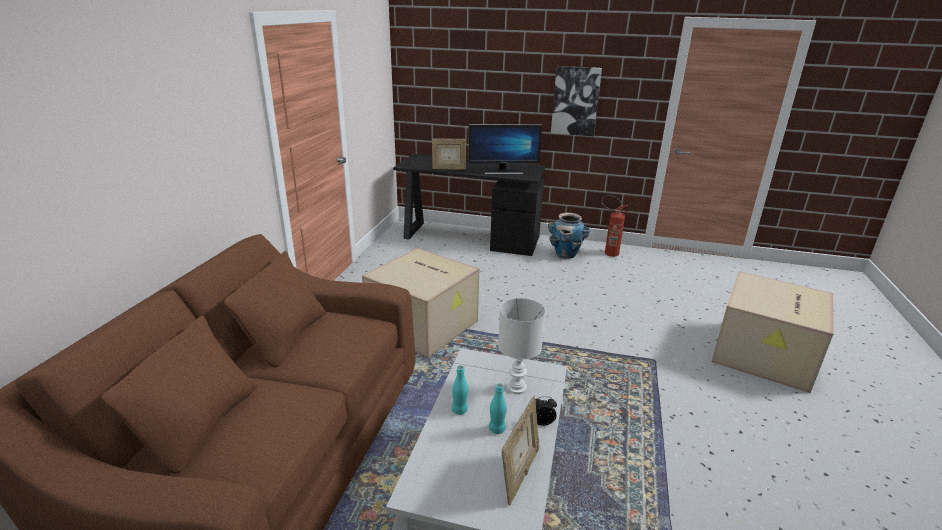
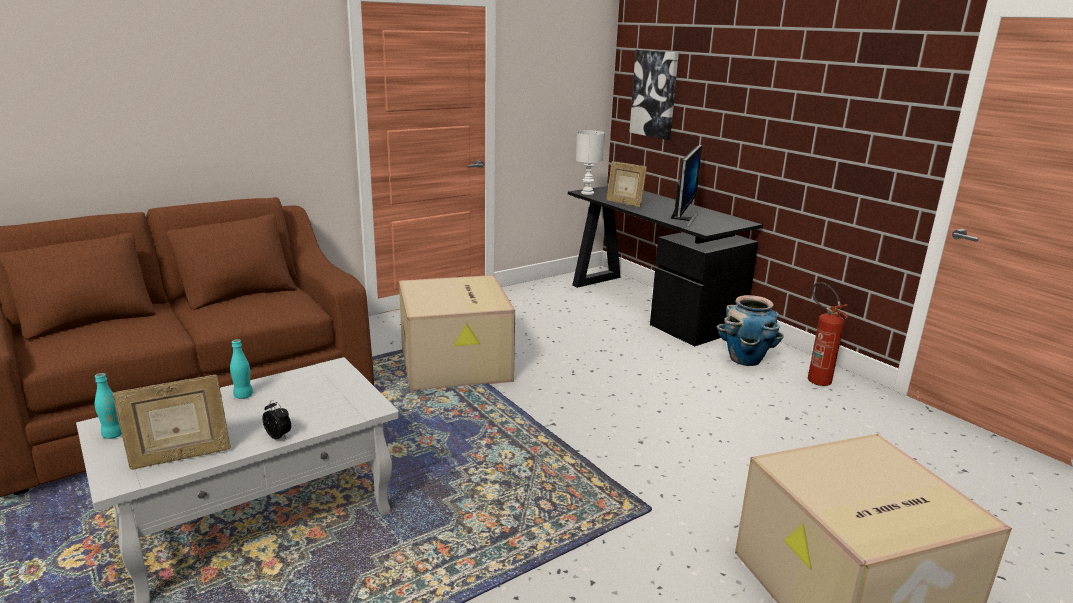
camera: 40 degrees right, 5 degrees down
(497, 429) = (237, 421): turquoise bottle -> turquoise bottle (113, 434)
(503, 172) = (683, 219): monitor -> monitor turned 105 degrees counterclockwise
(517, 387) = (319, 404): white table lamp -> white table lamp (588, 193)
(575, 101) = (811, 132): picture -> picture (654, 94)

